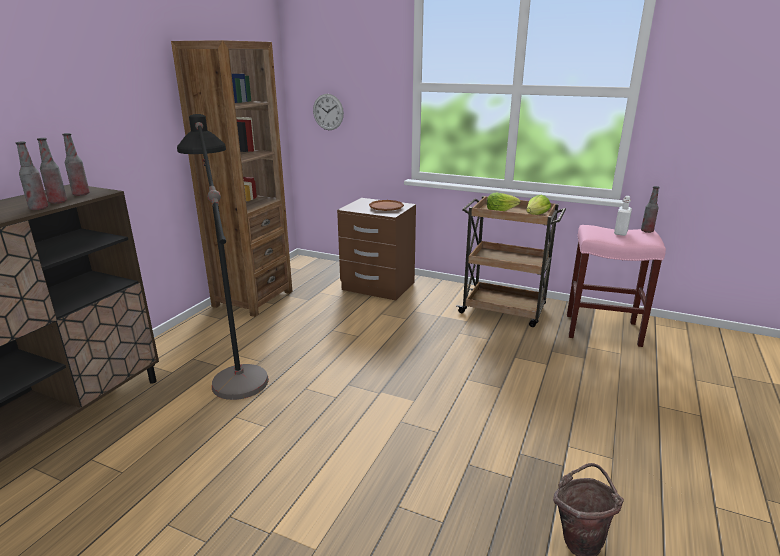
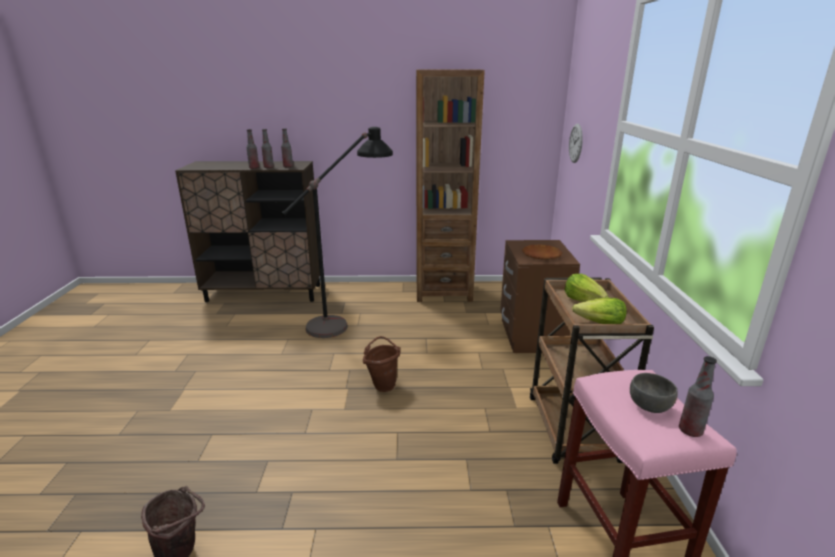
camera: 65 degrees right, 0 degrees up
(390, 370) = (383, 384): none -> brown bucket
(620, 233) = (650, 405): white bottle -> grey bowl

